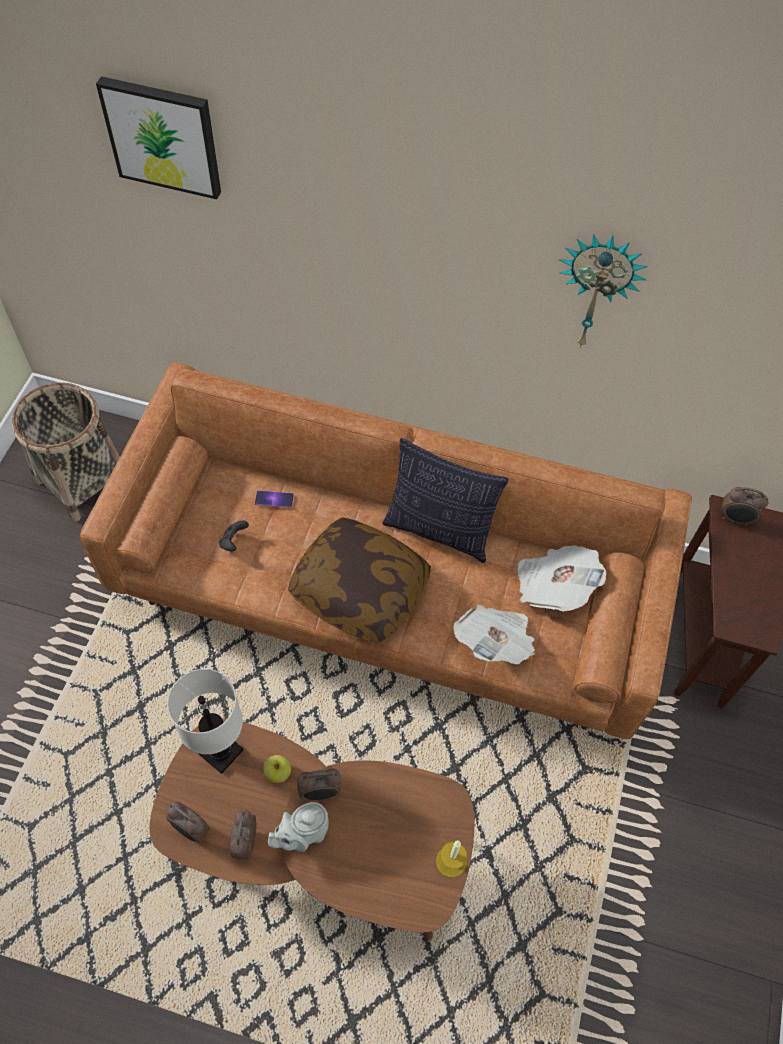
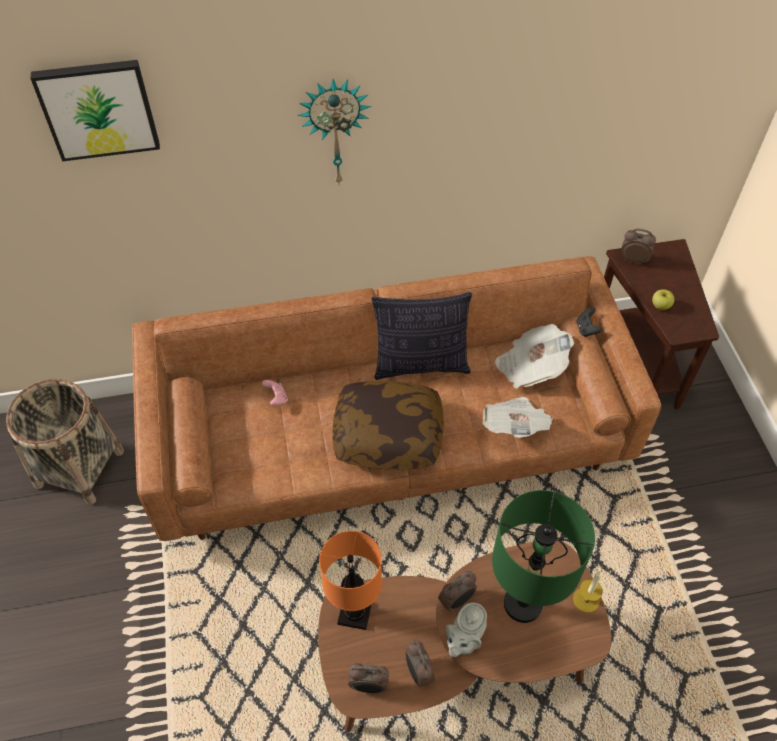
camera: 25 degrees left, 5 degrees down
(221, 752) = (355, 614): white table lamp -> orange table lamp
(233, 542) = (264, 445): black game controller -> black game controller (586, 329)
(274, 499) = (276, 398): phone -> pink game controller
(278, 772) = (410, 605): apple -> apple (660, 306)
(383, 831) = (522, 604): none -> green table lamp
(596, 290) = (493, 112): wall clock -> wall clock (335, 131)
(735, 519) = (633, 259): alarm clock -> alarm clock turned 150 degrees counterclockwise

